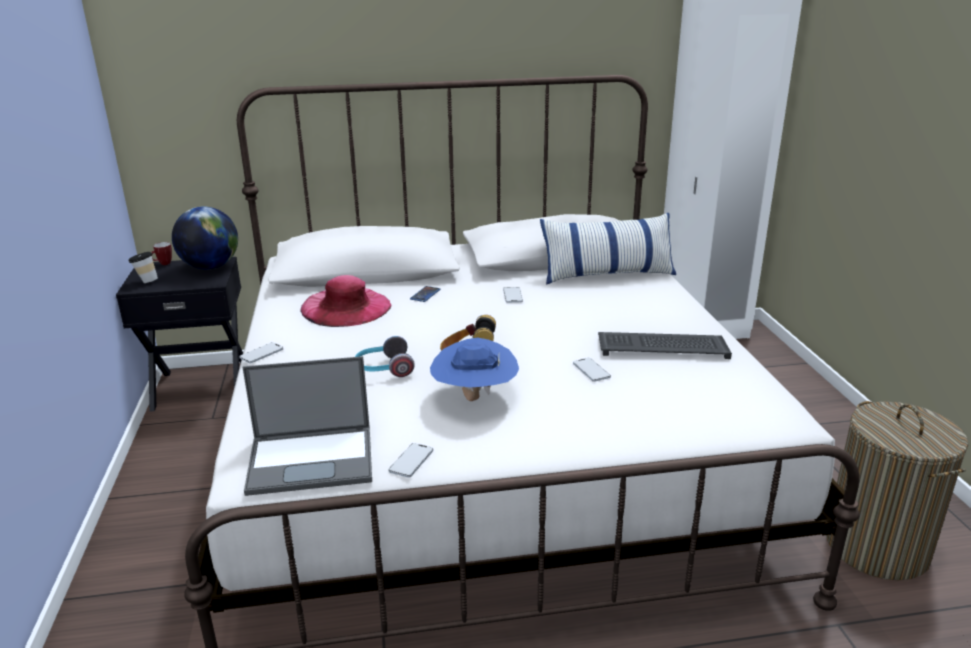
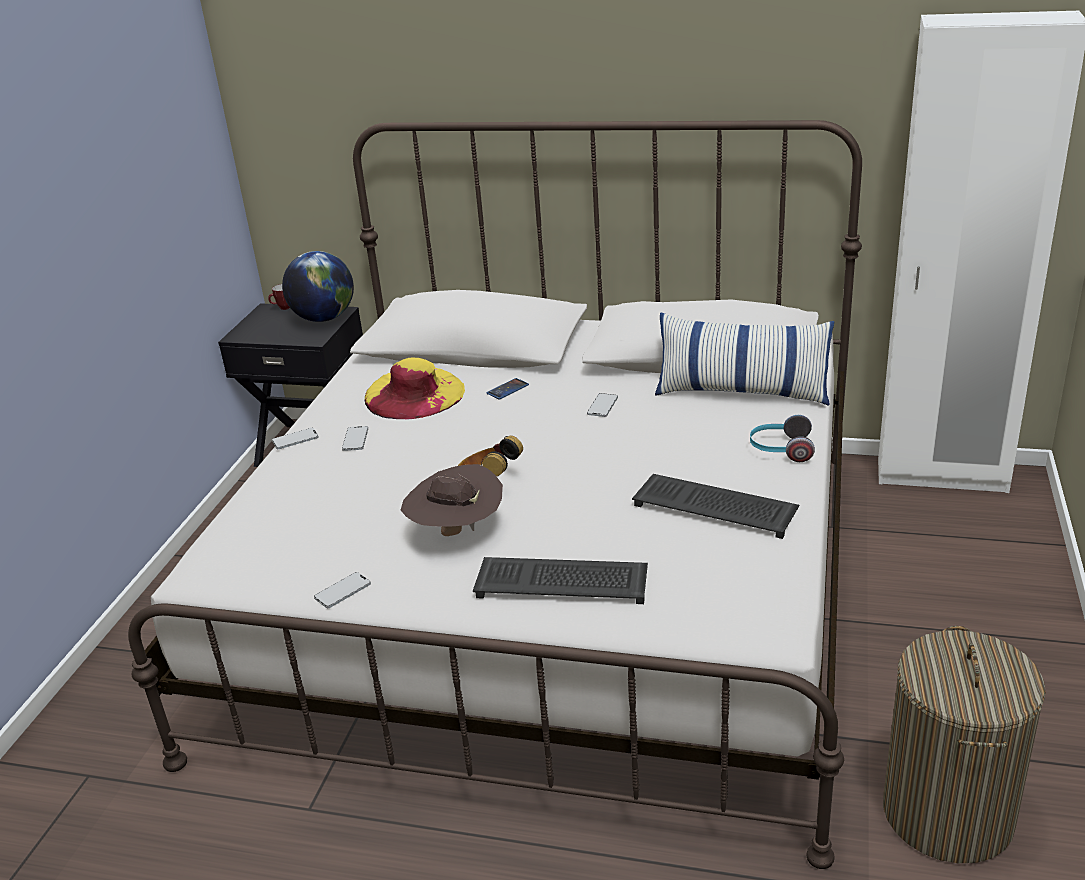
camera: 25 degrees right, 5 degrees up
(146, 281) = (254, 329): cup -> none
(313, 459) = (260, 569): laptop -> none
(346, 307) = (414, 393): pink hat -> yellow hat
(383, 369) = (394, 479): headphones -> headphones (780, 450)
(474, 398) = (456, 532): blue hat -> brown hat
(591, 370) = (605, 522): phone -> phone (355, 439)
(598, 416) = (563, 581): none -> keyboard

